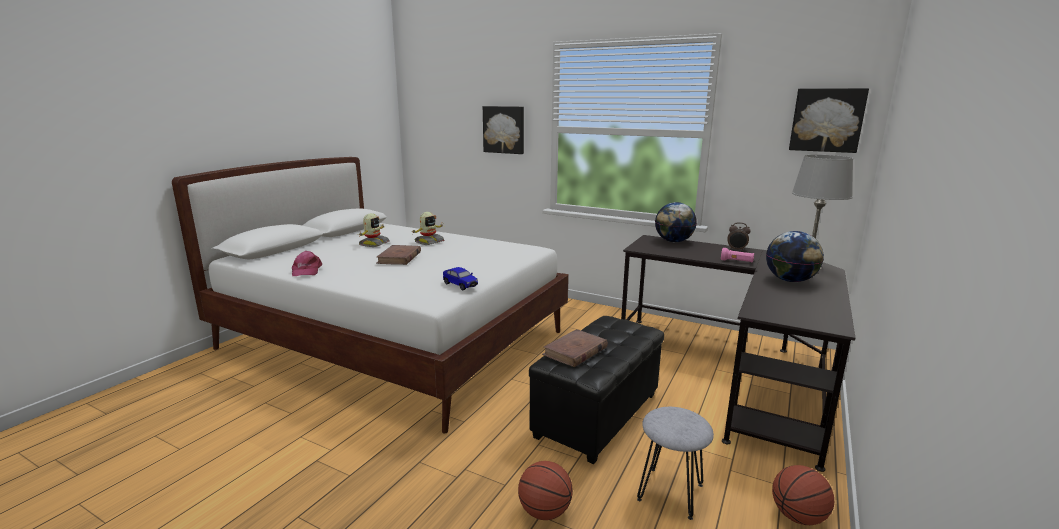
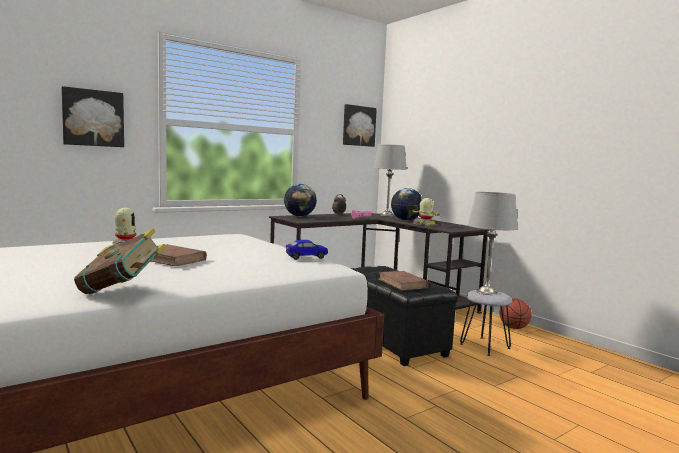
camera: 65 degrees left, 10 degrees down
(306, 270) = (122, 291): pink cap -> book
(373, 244) = (67, 261): toy robot -> toy robot (425, 225)
(545, 511) = (491, 383): basketball -> none
(680, 419) = (487, 292): none -> grey table lamp

